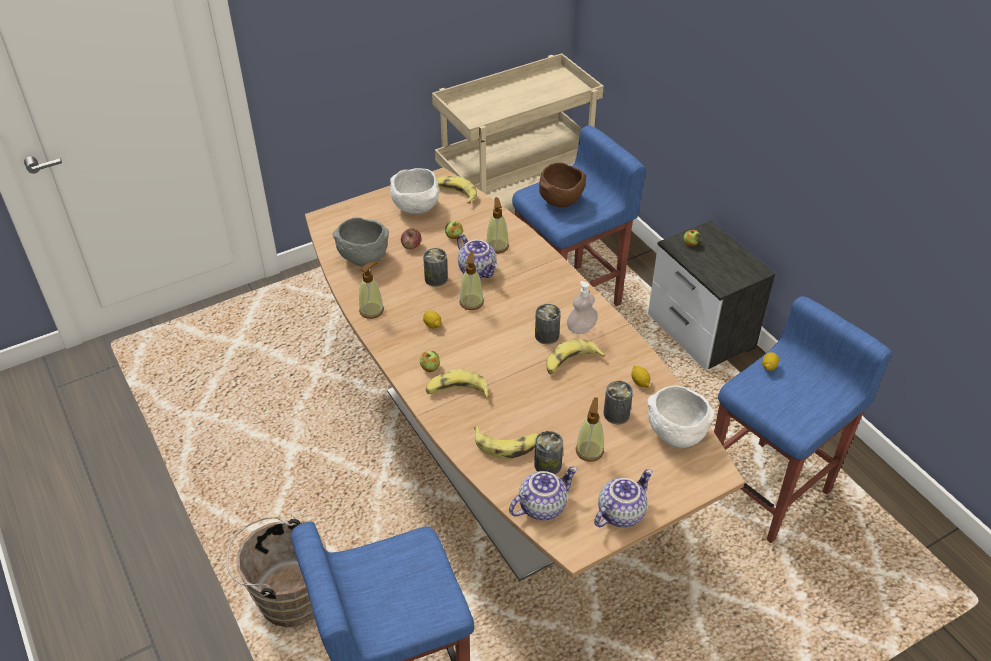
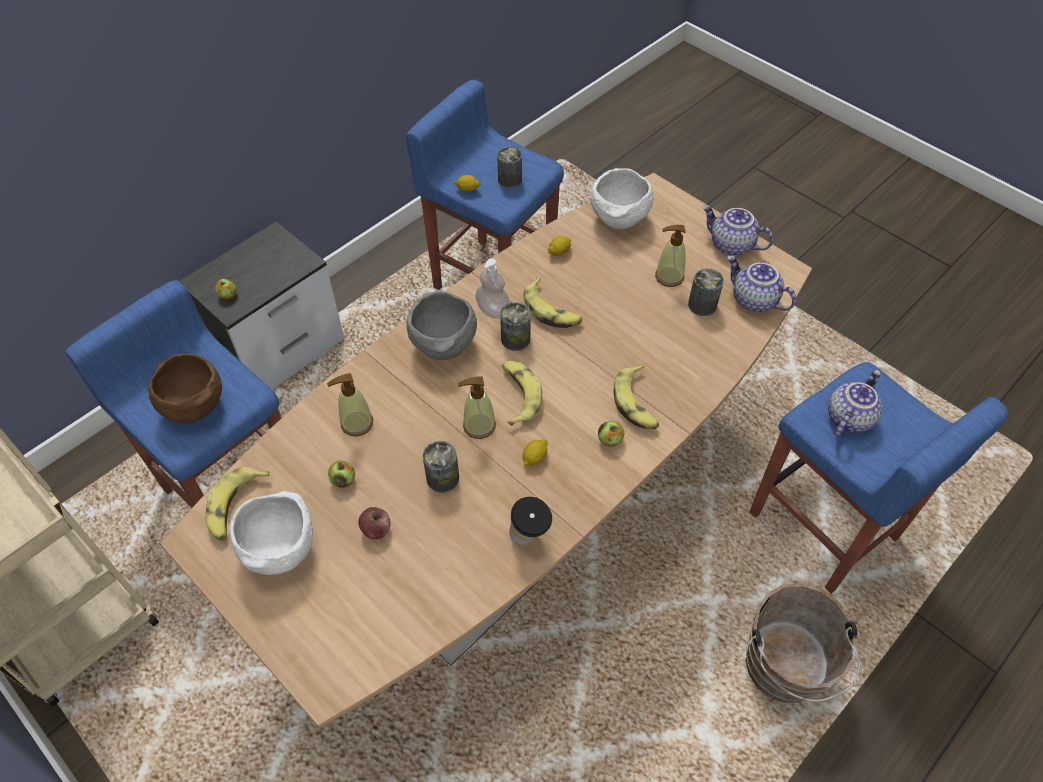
camera: 105 degrees left, 10 degrees up
(362, 259) = (421, 587): grey bowl -> grey bowl (444, 346)
(371, 310) = (529, 537): soap dispenser -> cup
(478, 270) = (413, 433): teapot -> teapot (848, 417)
(507, 444) = (692, 342): banana -> banana (518, 395)
(616, 414) = (611, 264): can -> can (510, 180)

